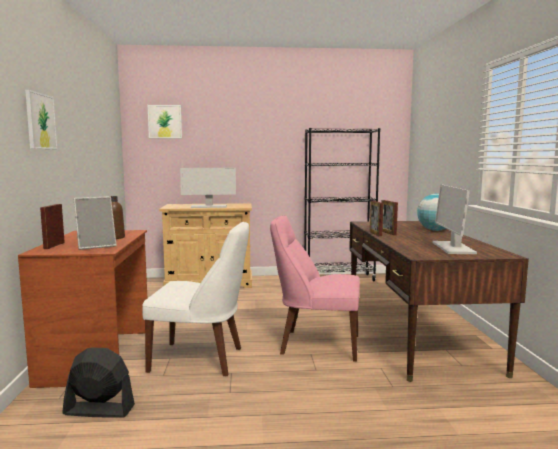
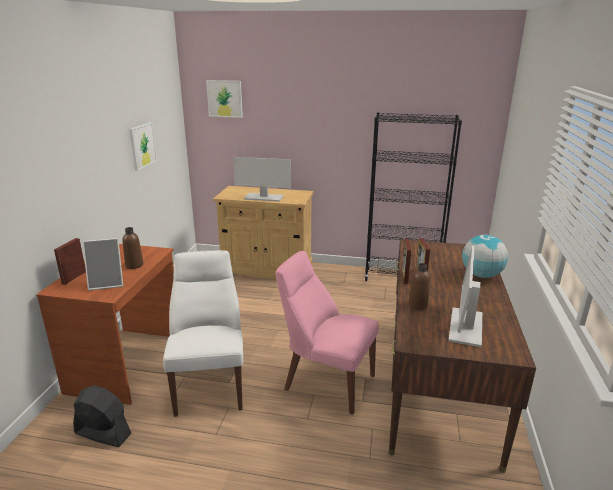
camera: 15 degrees right, 15 degrees up
(40, 121) = (58, 155): picture -> picture (142, 145)
(201, 359) = (210, 384): white chair -> white chair turned 120 degrees counterclockwise
(402, 243) = (418, 305): none -> brown bottle

